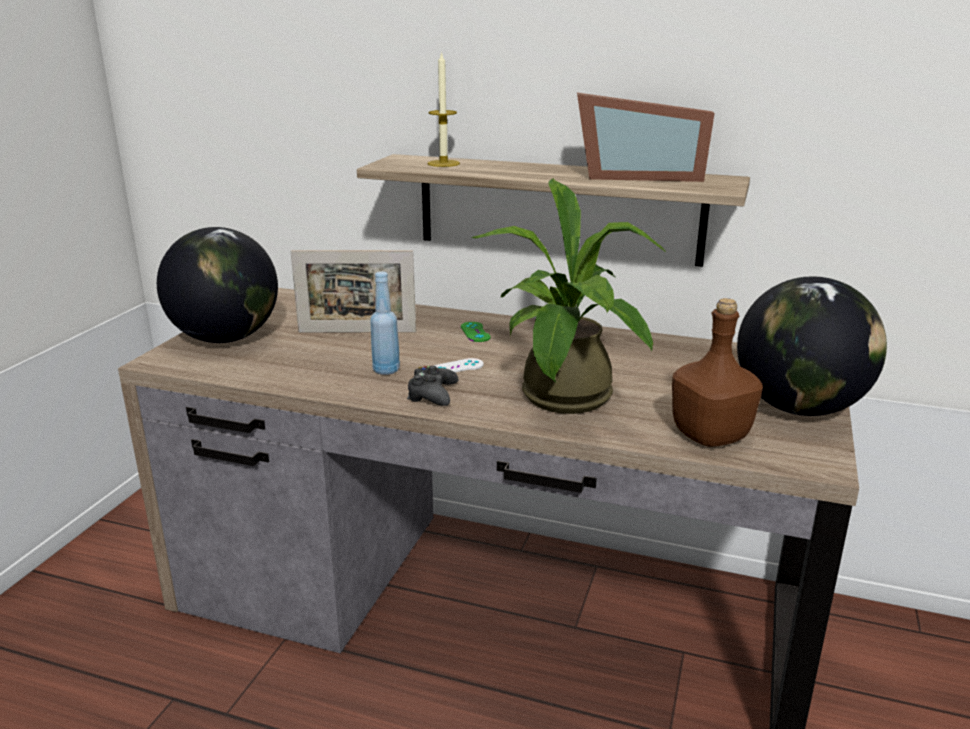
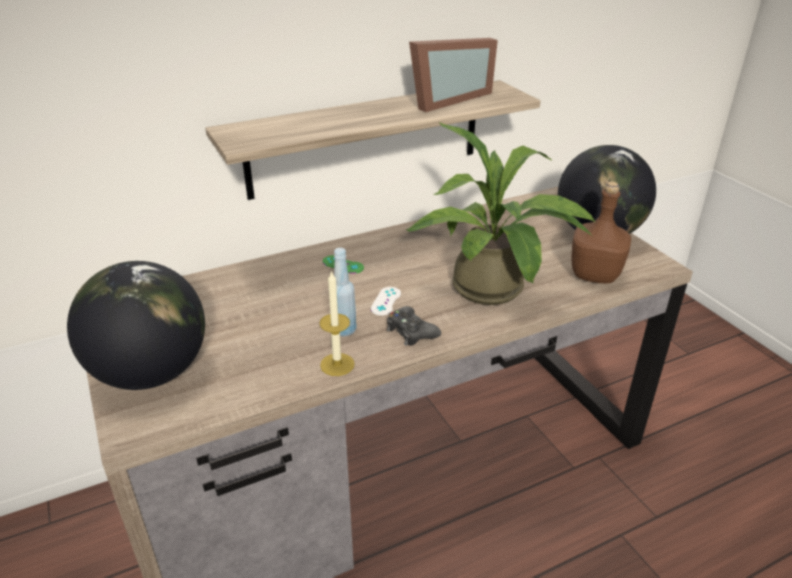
camera: 45 degrees left, 10 degrees up
(357, 332) = (256, 307): picture frame -> none
(443, 163) = (283, 126): candle -> candle (337, 364)

